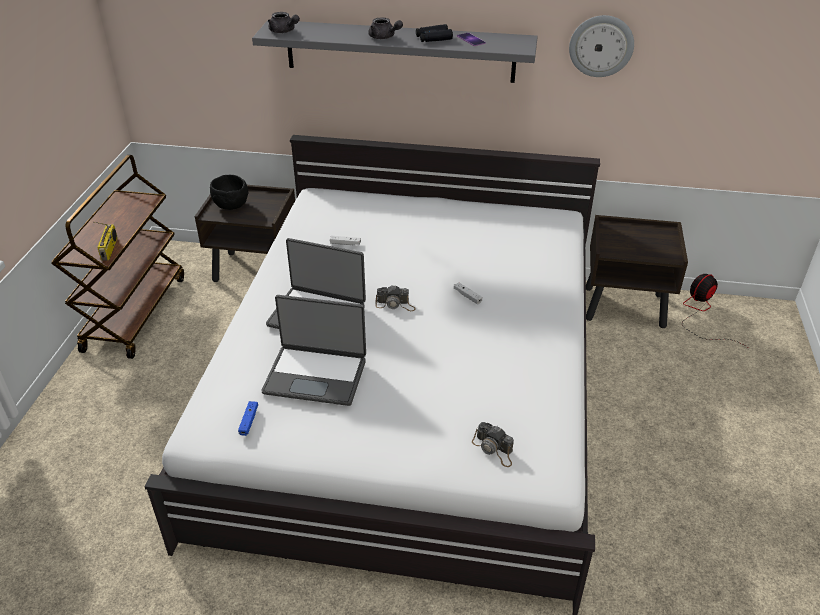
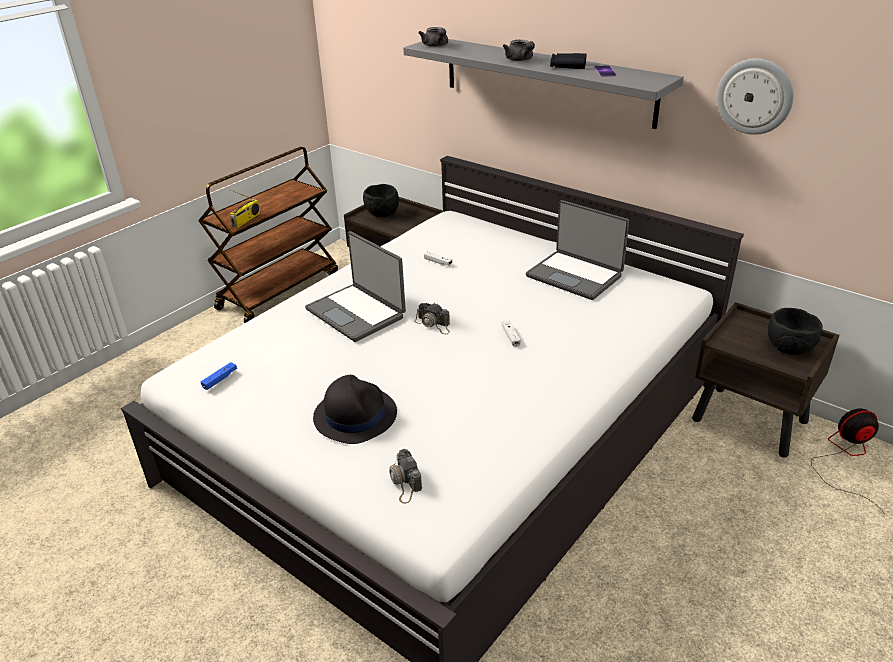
camera: 30 degrees right, 5 degrees down
(316, 375) = (307, 361): laptop -> laptop (575, 275)
(403, 409) = (355, 415): none -> black hat
(655, 243) = (788, 349): none -> black bowl

